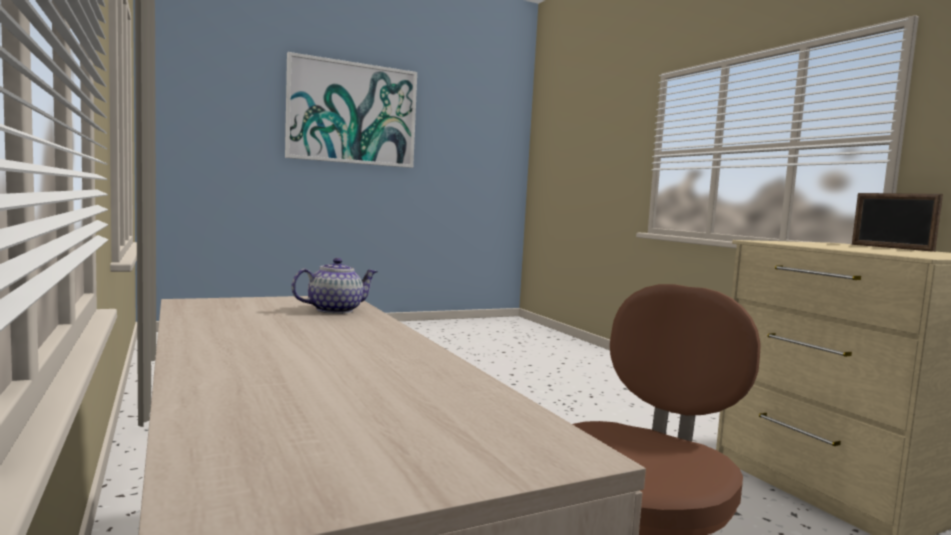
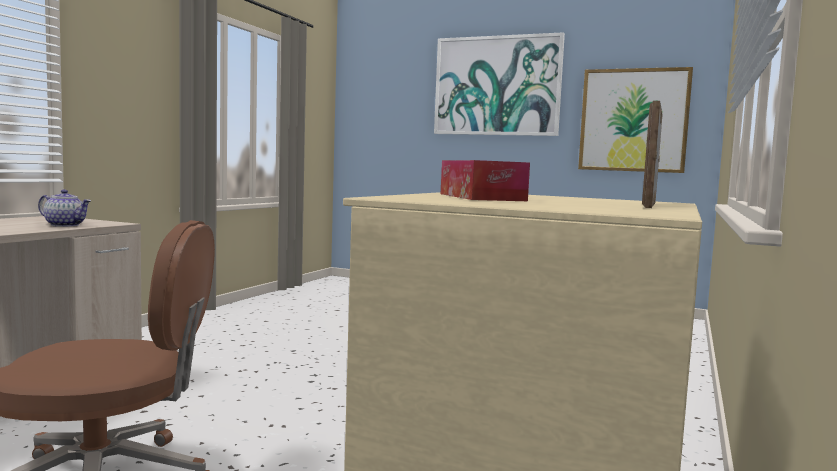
camera: 50 degrees right, 0 degrees up
(470, 158) = (633, 120): none -> picture
(861, 249) = (481, 197): none -> tissue box

